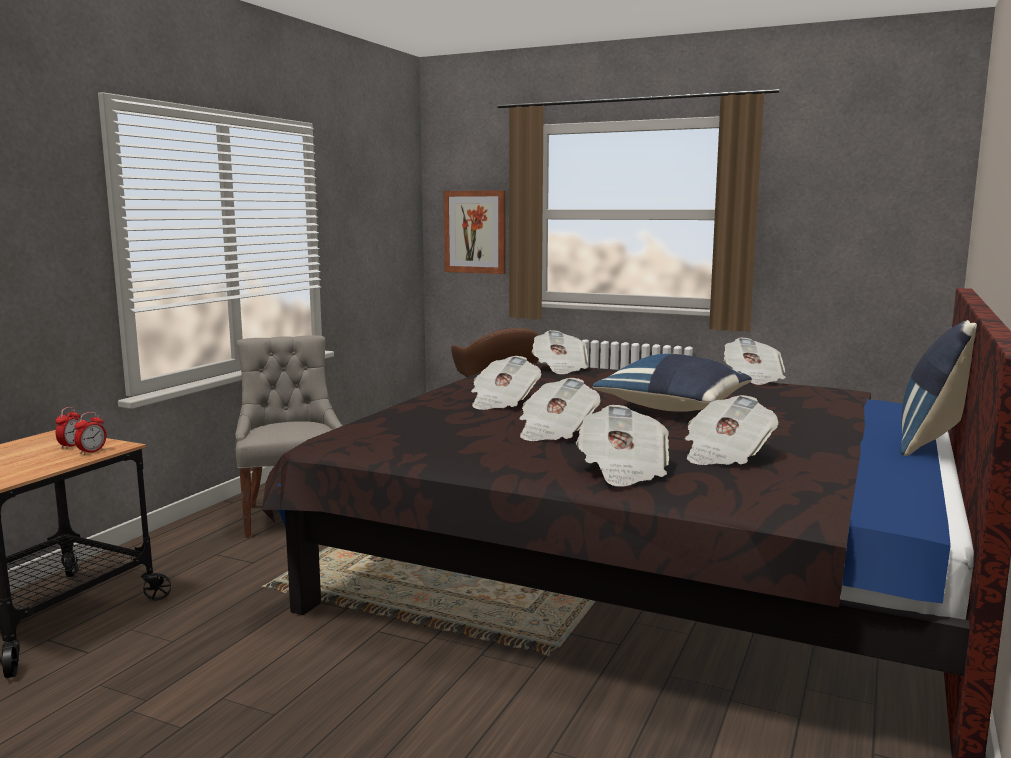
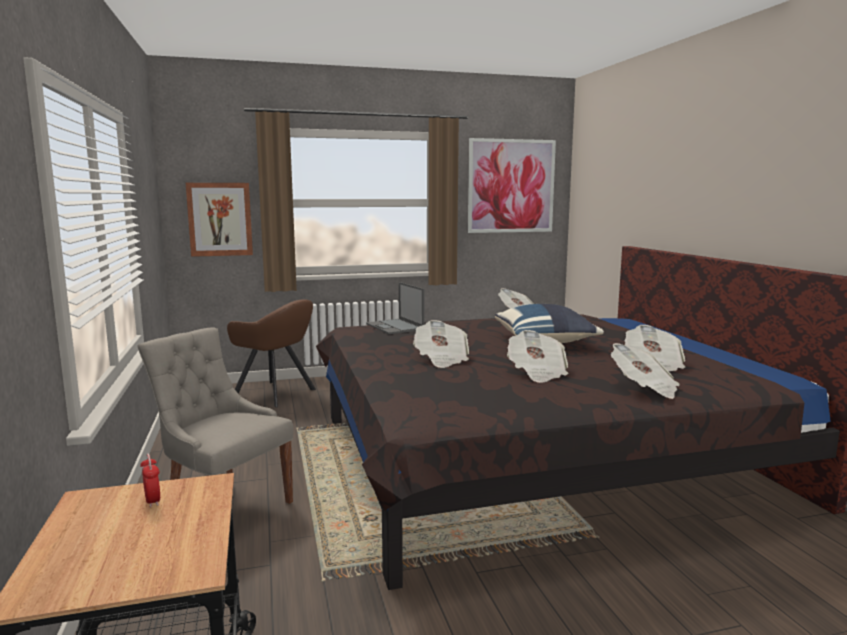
camera: 40 degrees left, 0 degrees up
(91, 452) = (200, 498): alarm clock -> none
(560, 368) = (395, 327): newspaper -> laptop
(858, 190) = (511, 186): none -> picture
(940, 442) = (692, 336): blue pillow -> none

